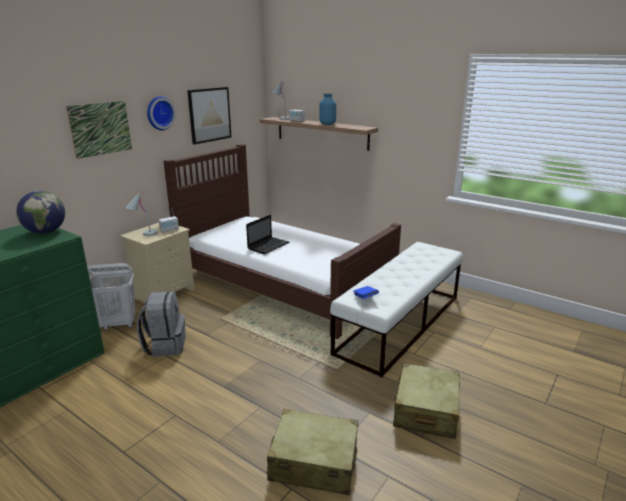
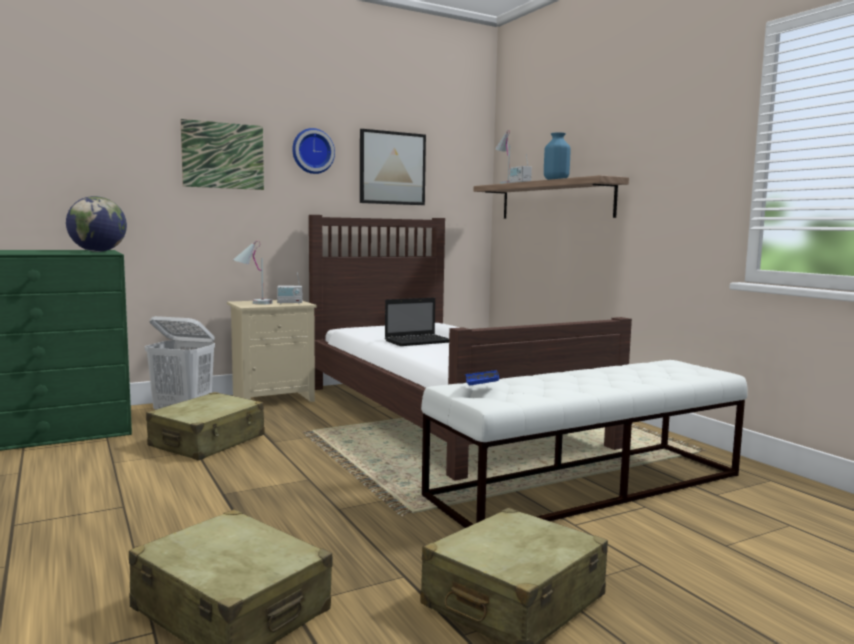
camera: 25 degrees right, 15 degrees down
(165, 345) = (208, 441): grey backpack -> beige suitcase

